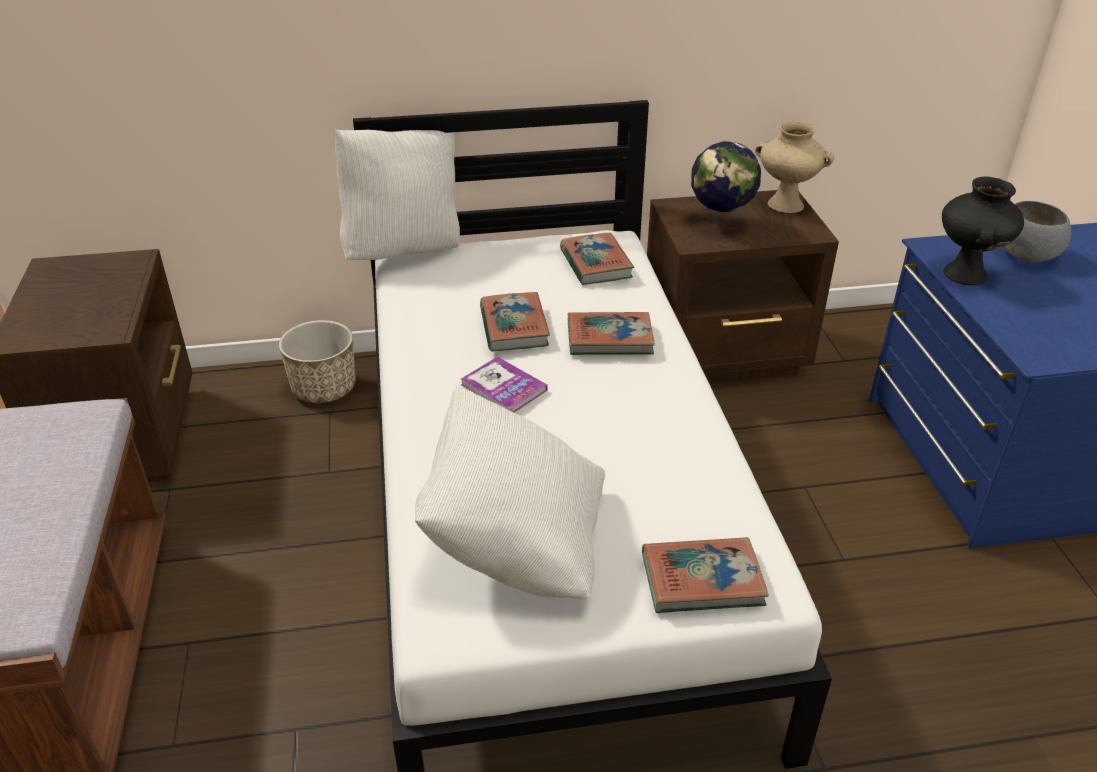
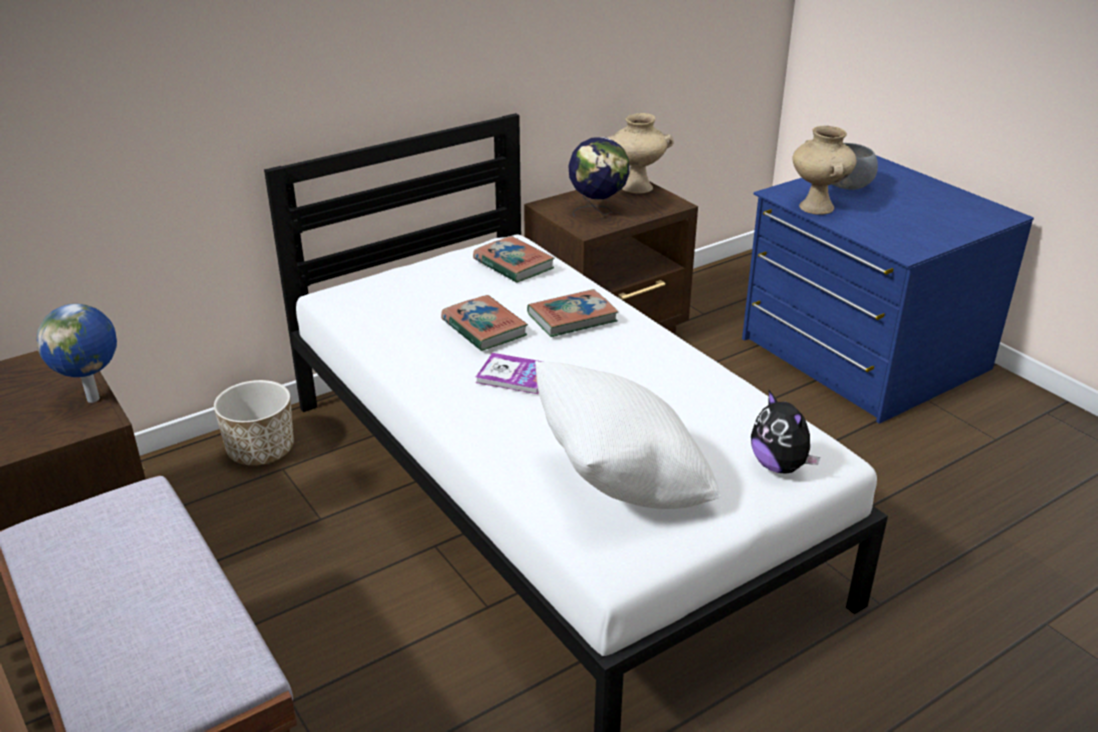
camera: 25 degrees left, 5 degrees down
(122, 310) = (95, 399): none -> globe
(404, 250) = (327, 290): white pillow -> none
(702, 580) = (780, 466): book -> plush toy
(966, 275) = (817, 207): black vase -> beige vase

